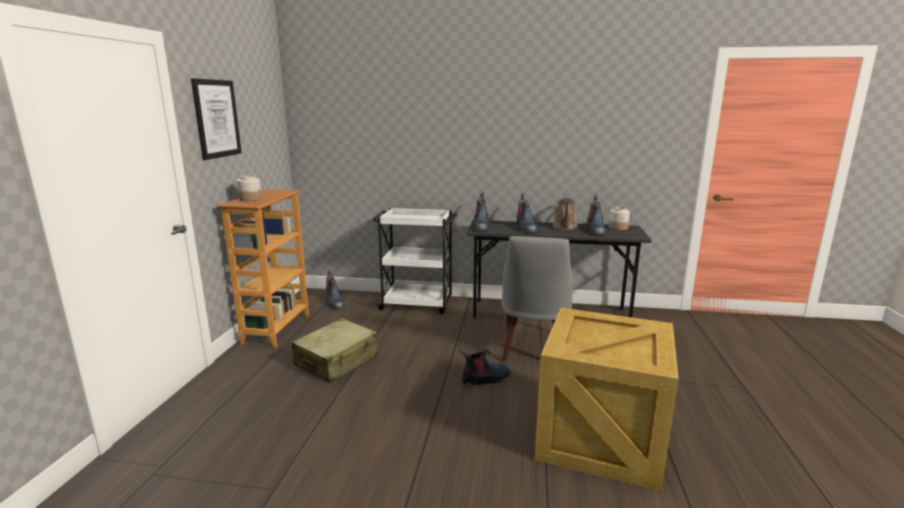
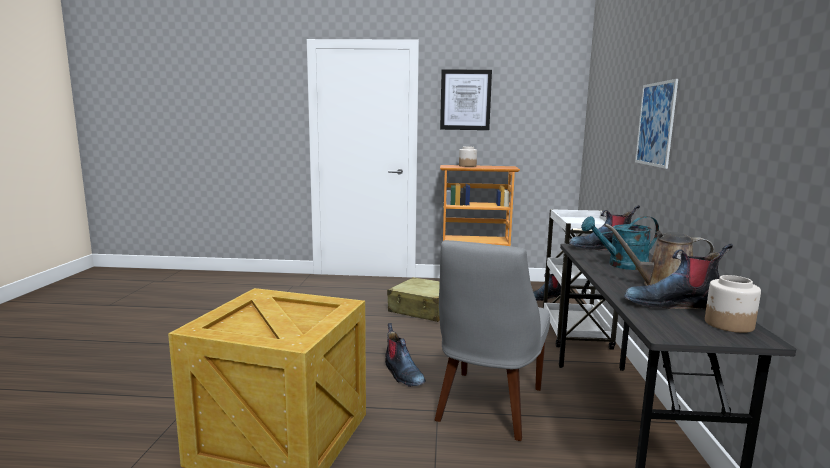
camera: 85 degrees right, 5 degrees down
(467, 138) = (655, 124): none -> picture
(525, 228) = (621, 265): boot -> turquoise watering can
(533, 348) = (487, 407): grey chair -> grey chair turned 75 degrees counterclockwise

